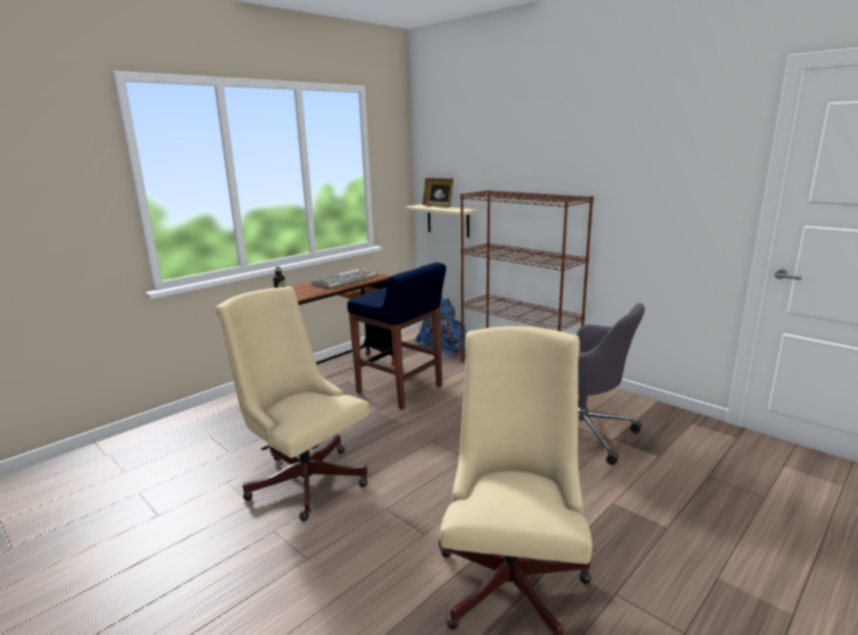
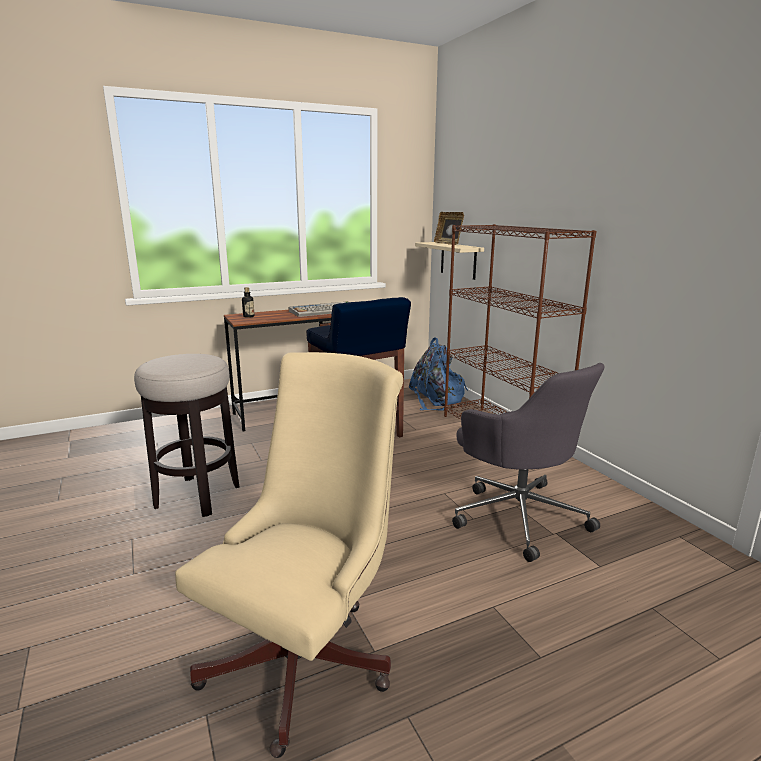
camera: 20 degrees right, 0 degrees up
(303, 477) = (197, 496): beige office chair -> stool

